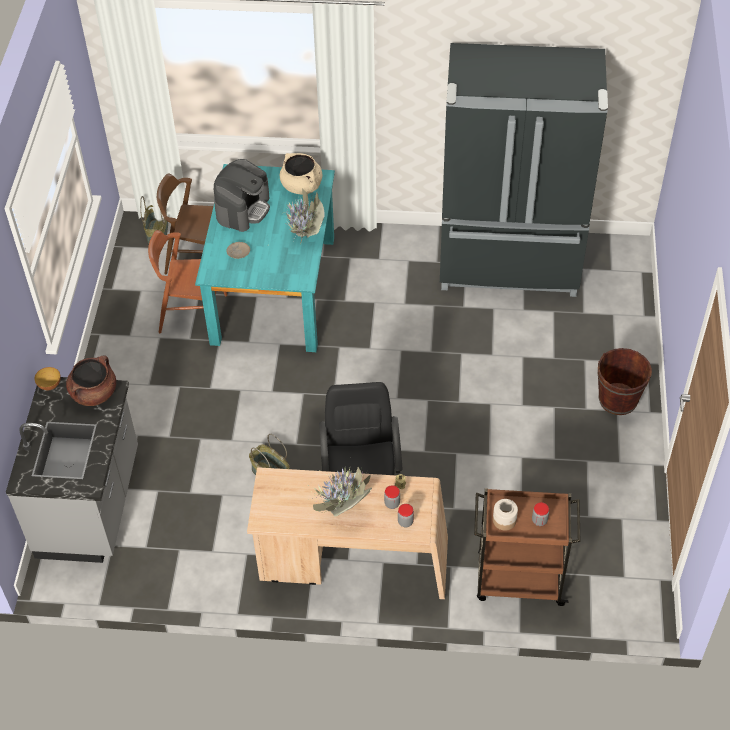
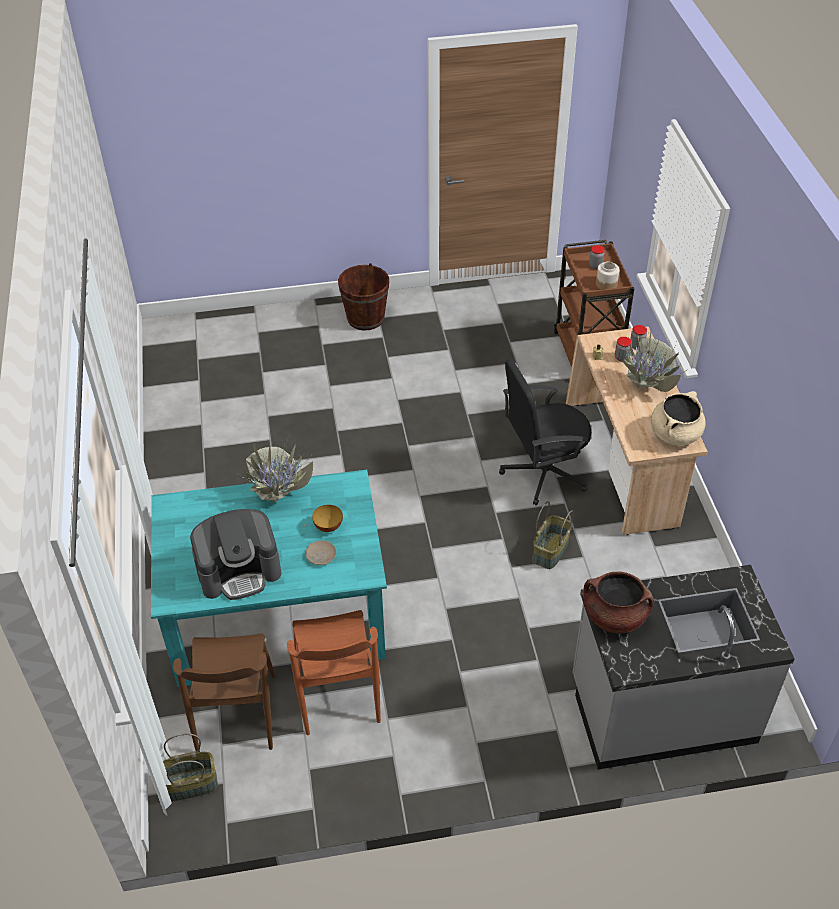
camera: 105 degrees left, 5 degrees down
(50, 385) = (624, 668): bowl -> bowl (328, 527)
(243, 209) = (239, 571): coffee machine -> coffee machine turned 150 degrees clockwise
(302, 186) = (186, 520): beige cooking pot -> beige cooking pot (675, 434)
(510, 263) = (198, 413): black fridge -> none

